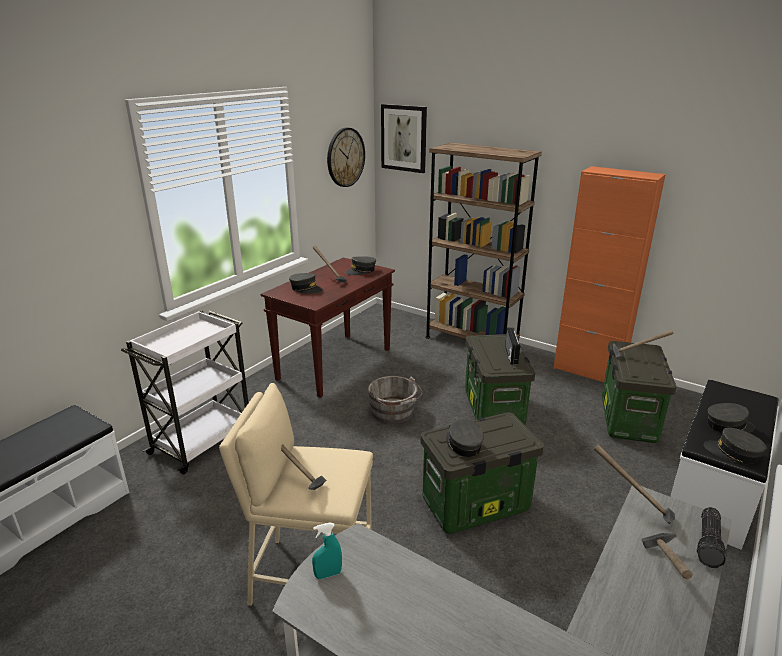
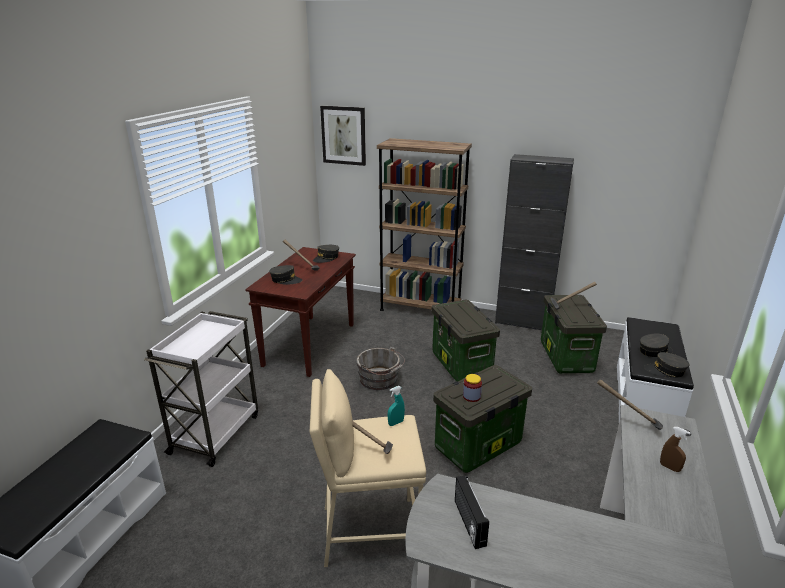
camera: 15 degrees left, 0 degrees up
(328, 574) = (435, 518): turquoise spray bottle -> turquoise spray bottle (396, 423)
(345, 157) = (294, 155): wall clock -> none
(463, 444) = (471, 396): grey cap -> jar
(510, 355) = (475, 317): radio -> radio (468, 523)
(588, 371) = (522, 322): orange cabinet -> black cabinet
(663, 576) = (669, 467): hammer -> brown spray bottle
(710, 544) = (689, 438): flashlight -> none

